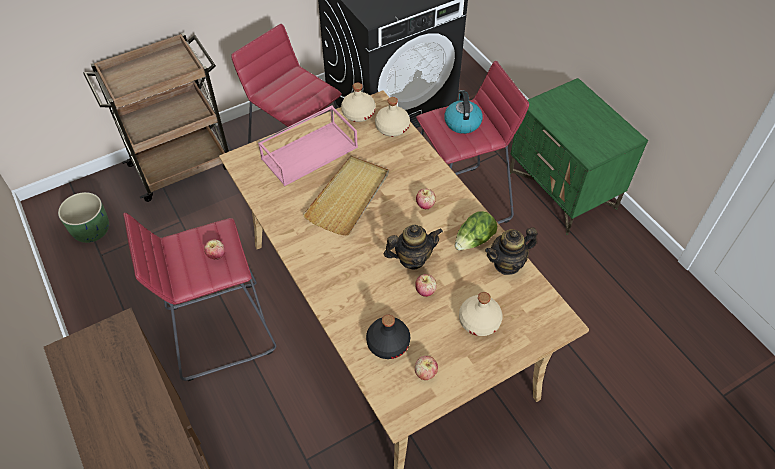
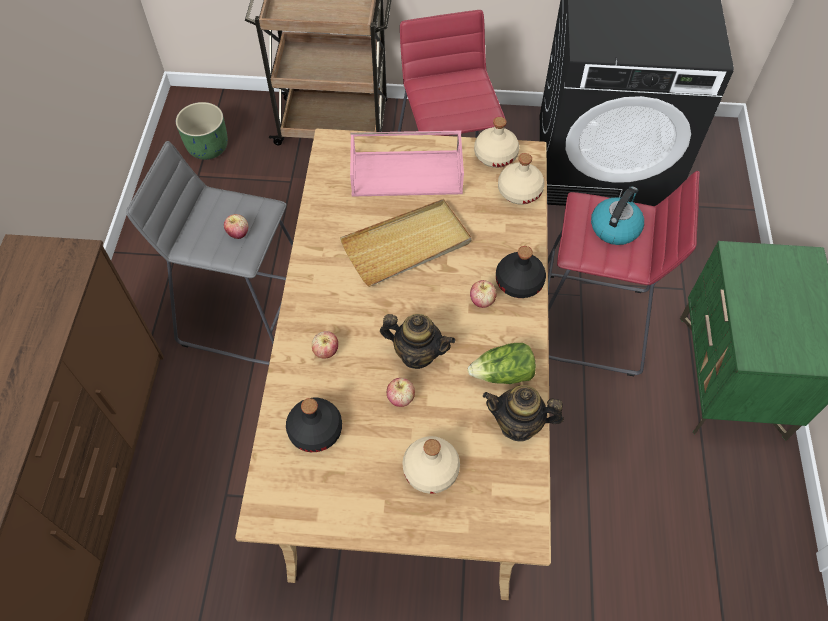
camera: 35 degrees right, 5 degrees up
(219, 329) = (245, 312): red stool -> grey stool
(425, 373) = (326, 488): apple -> apple (326, 351)
(438, 181) = (519, 282): none -> black bottle

